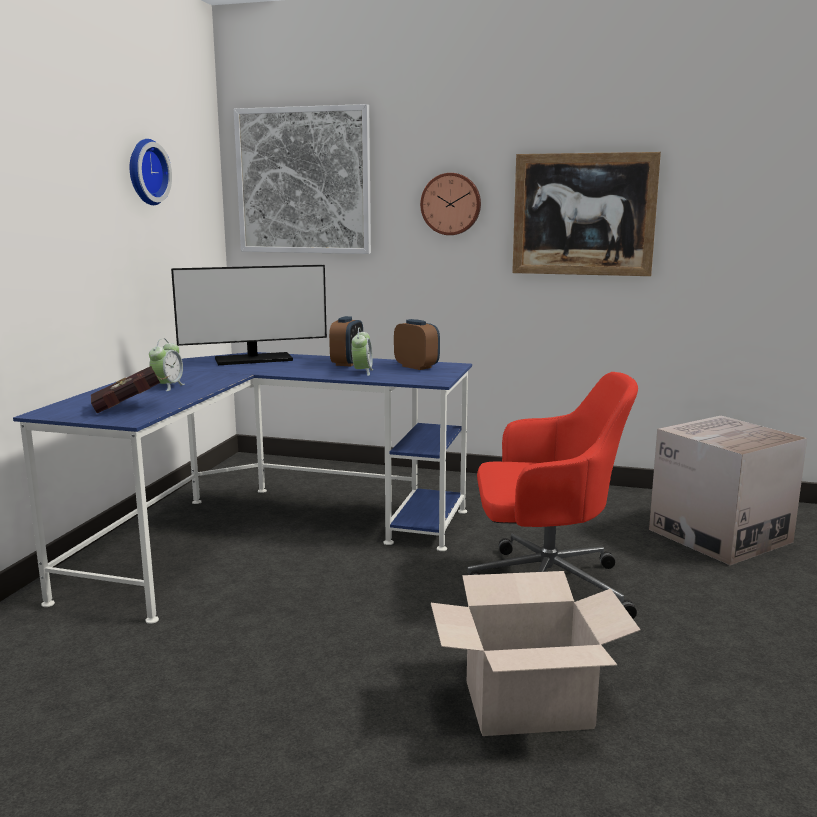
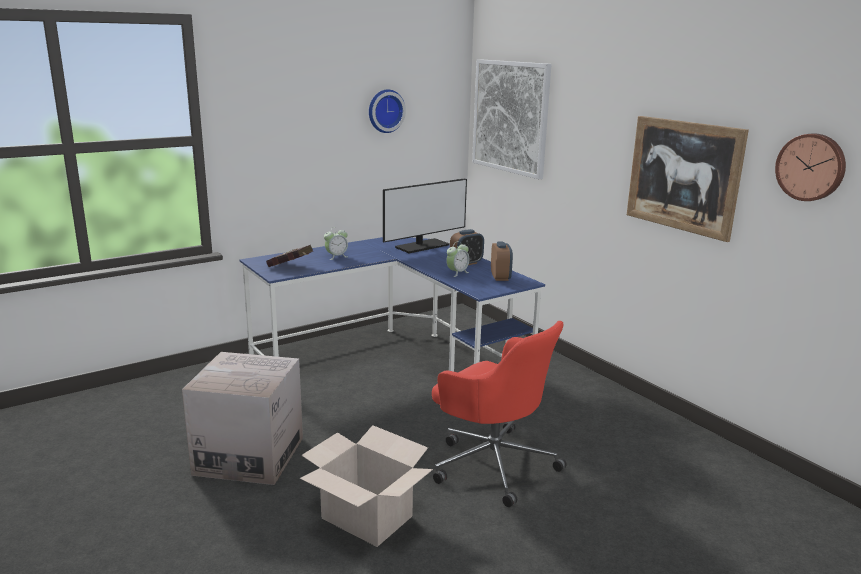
camera: 40 degrees right, 5 degrees up
(253, 359) = (422, 246): monitor -> monitor turned 60 degrees counterclockwise
(451, 204) = (594, 150): wall clock -> wall clock (811, 167)
(719, 535) = (693, 488): cardboard box -> cardboard box (249, 456)

